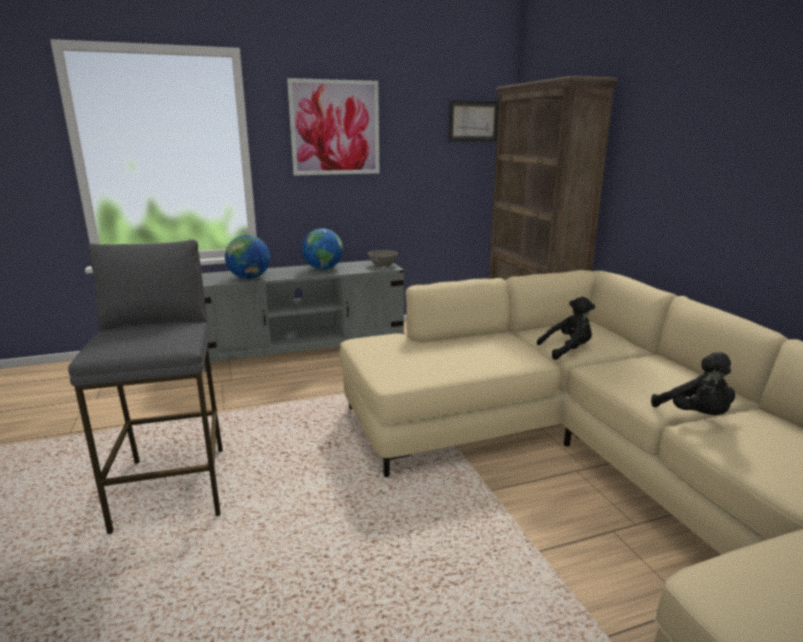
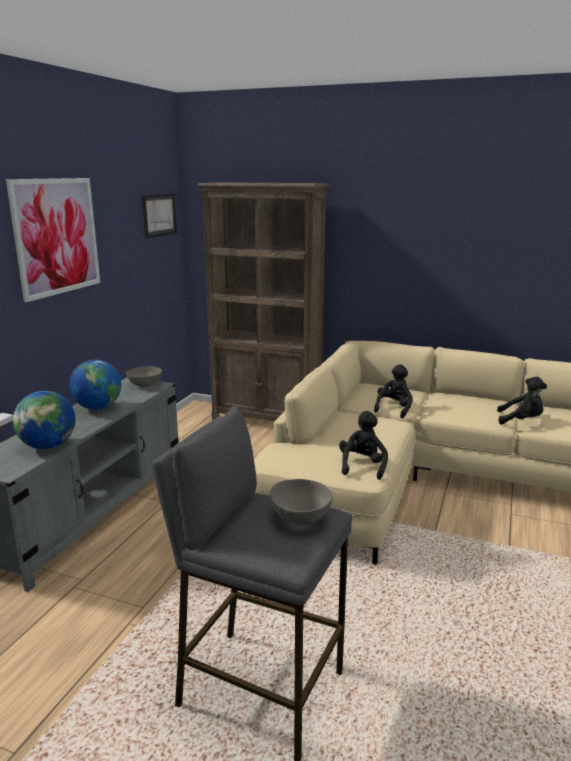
camera: 50 degrees left, 0 degrees up
(160, 338) = (300, 518): none -> grey bowl
(412, 372) = (362, 466): none -> black plush toy

